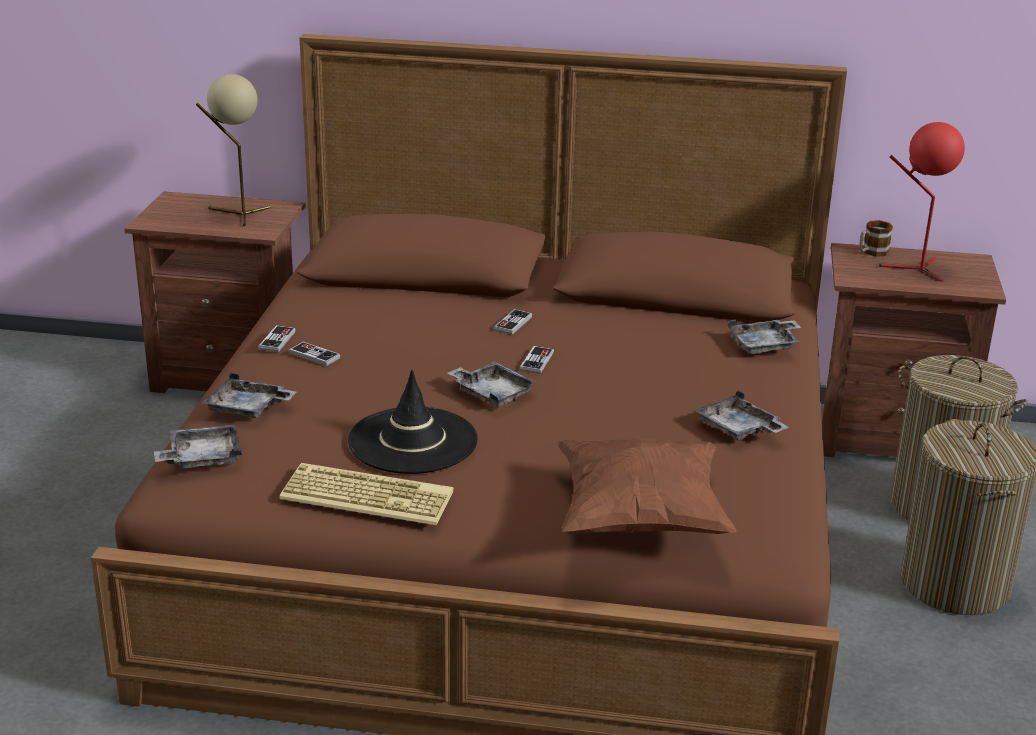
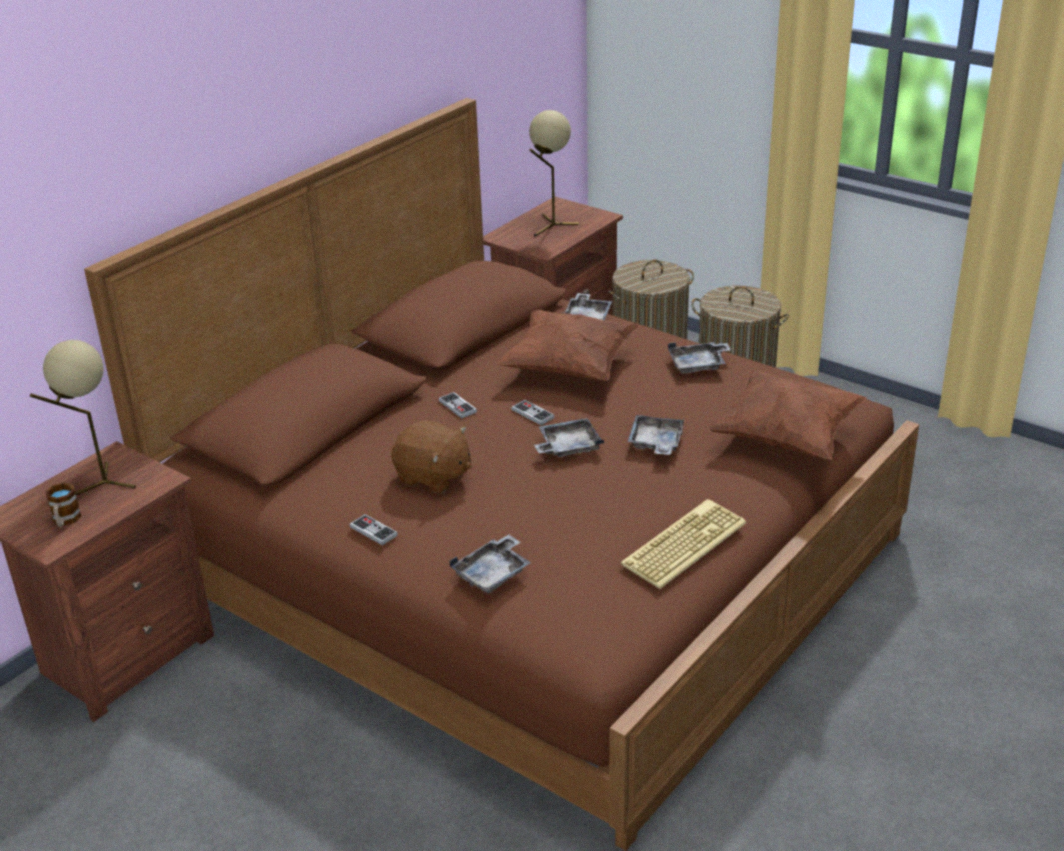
camera: 60 degrees left, 5 degrees up
(202, 458) = (562, 617): grey tray -> grey tray (656, 443)
(314, 355) = (425, 517): game controller -> none
(380, 343) = (433, 477): none -> brown plush toy
(412, 441) = (616, 502): black hat -> none
(647, 359) = (569, 368): none -> brown pillow
(871, 252) = (510, 231): mug -> mug (65, 521)
(915, 269) = (551, 226): red table lamp -> beige table lamp

